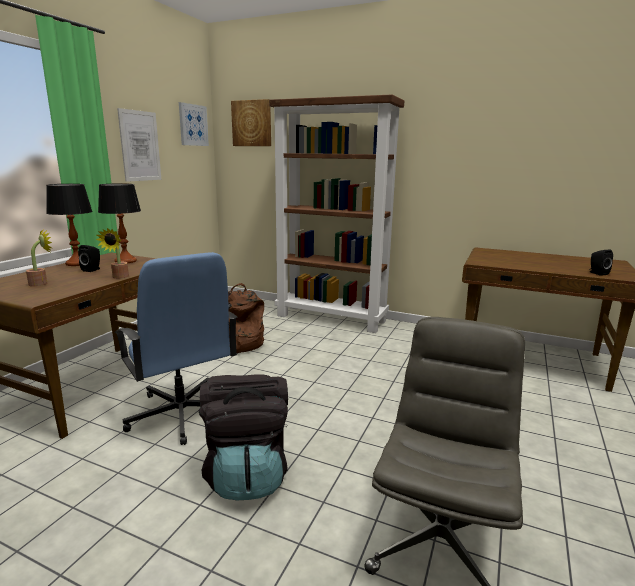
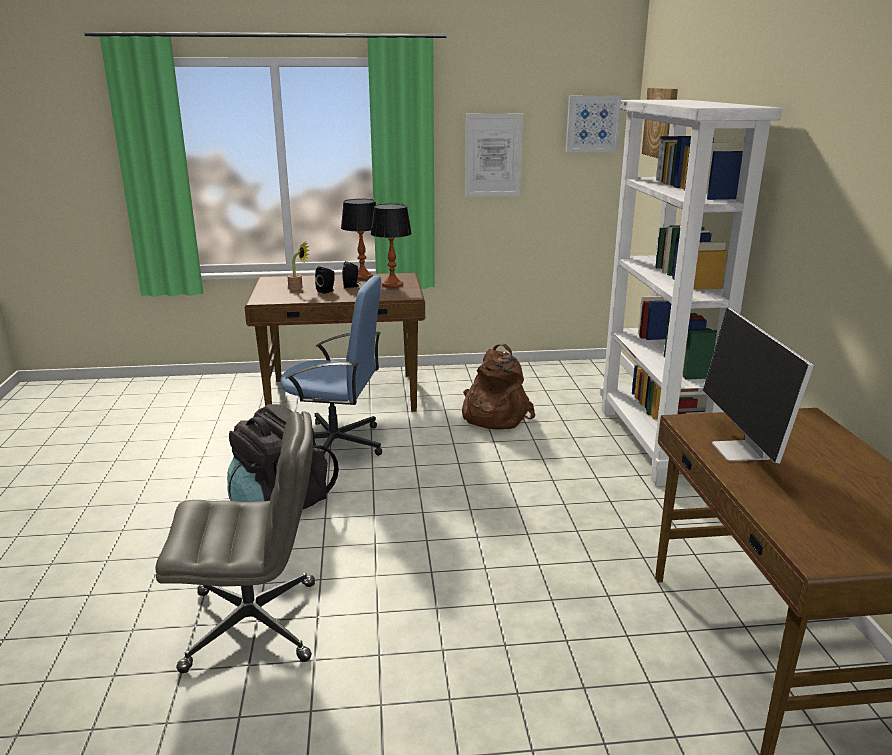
camera: 60 degrees right, 5 degrees up
(119, 277) = (341, 299): potted plant -> none
(181, 414) = (336, 444): blue office chair -> blue office chair turned 105 degrees counterclockwise
(332, 318) = (654, 443): brown bookcase -> white bookcase
(519, 264) = (742, 452): none -> monitor
(597, 273) = (797, 522): black speaker -> black speaker (327, 291)

